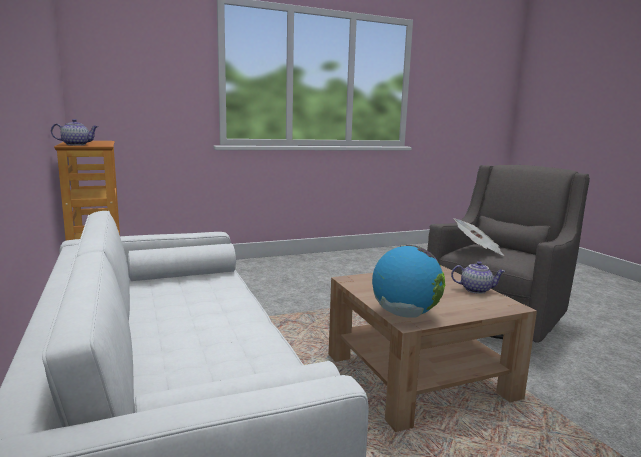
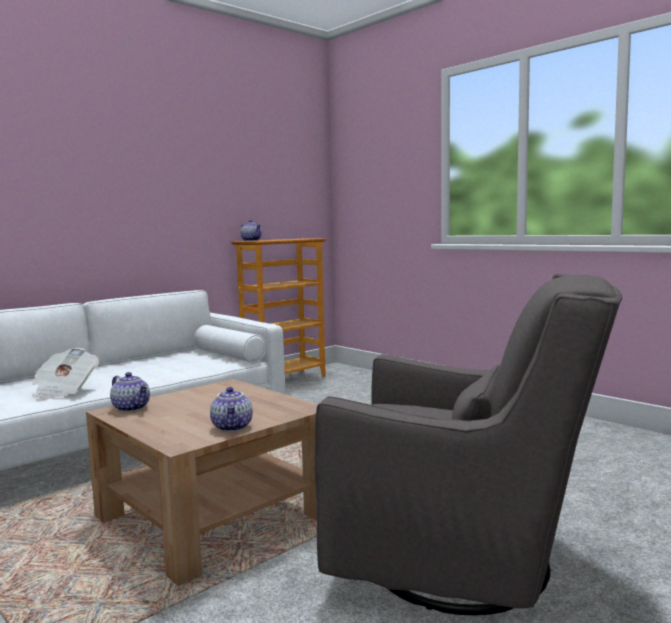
camera: 70 degrees right, 5 degrees down
(405, 314) = (132, 408): globe -> teapot
(478, 250) = (401, 409): newspaper -> newspaper (64, 391)

